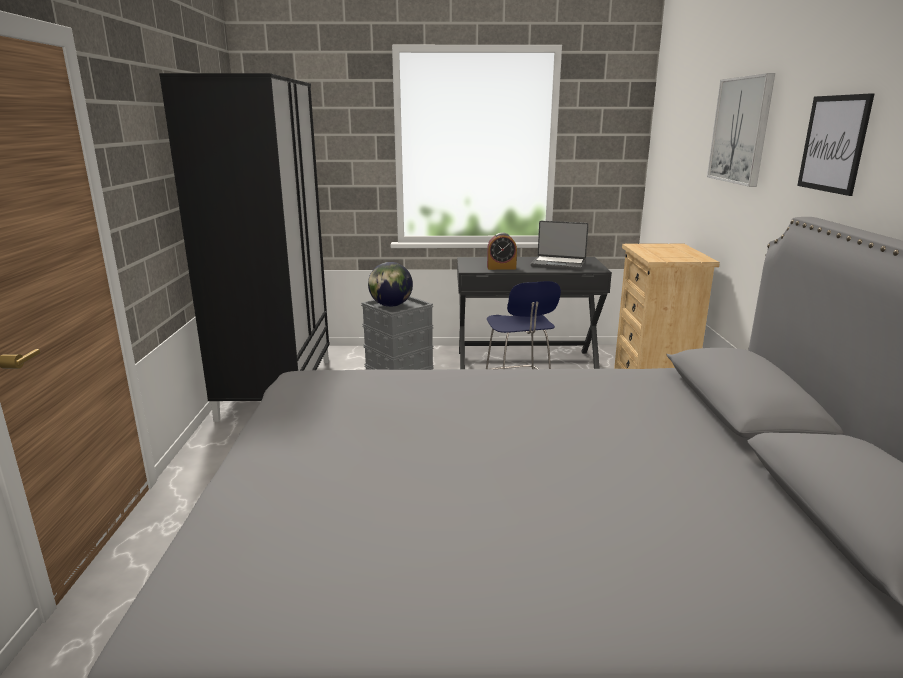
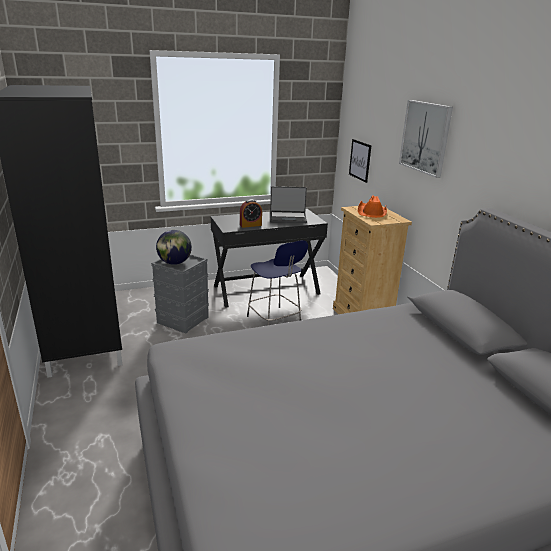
camera: 20 degrees left, 5 degrees up
(664, 250) = (372, 212): none -> orange hat
(833, 144) = (500, 163): picture -> picture (360, 160)

